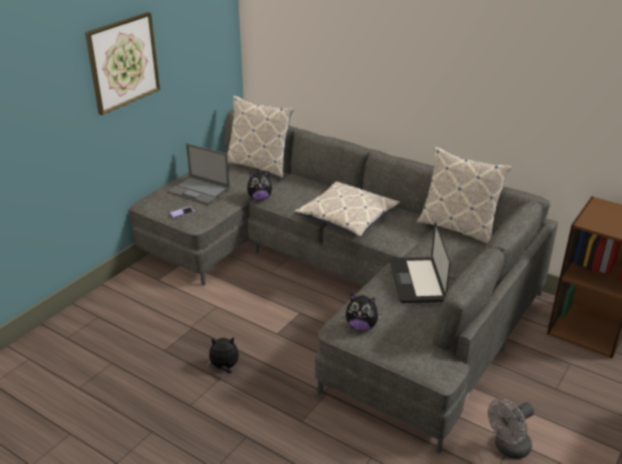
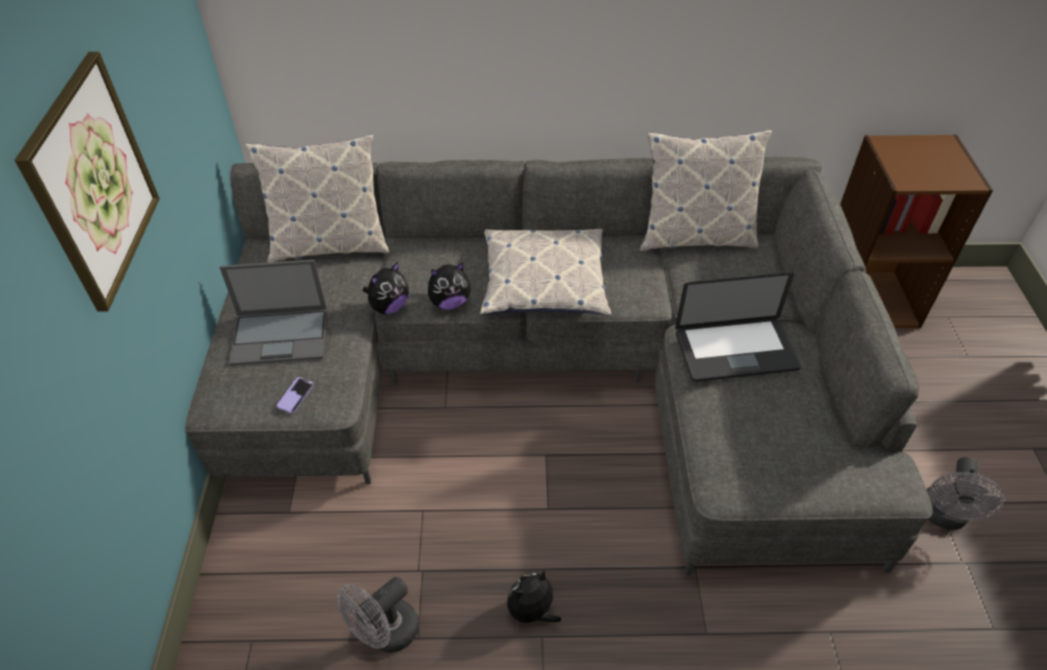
camera: 35 degrees left, 15 degrees up
(152, 342) = (386, 634): none -> grey fan
(361, 326) = (748, 468): plush toy -> plush toy (449, 302)
(416, 281) = (735, 351): laptop -> laptop turned 60 degrees counterclockwise

